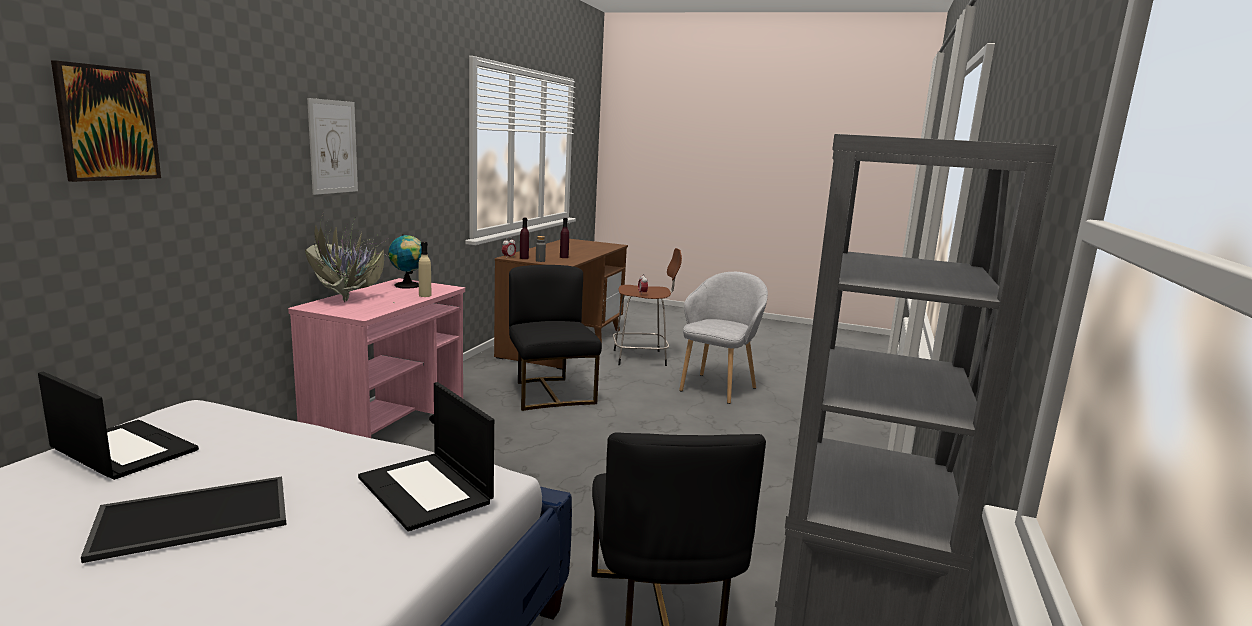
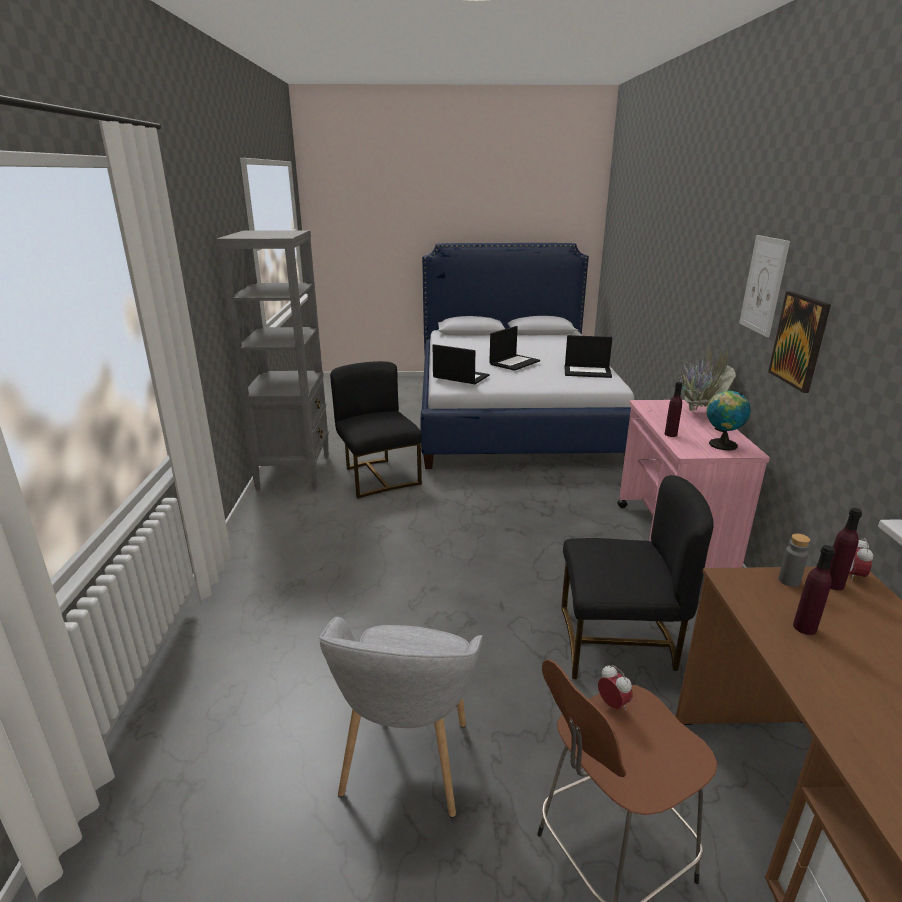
camera: 160 degrees right, 10 degrees up
(107, 123) = (685, 245): picture -> picture (799, 340)
(191, 519) = (514, 362): tray -> laptop
(425, 295) = (670, 434): beige bottle -> purple bottle
(550, 393) = (618, 643): black chair -> black chair turned 45 degrees counterclockwise

